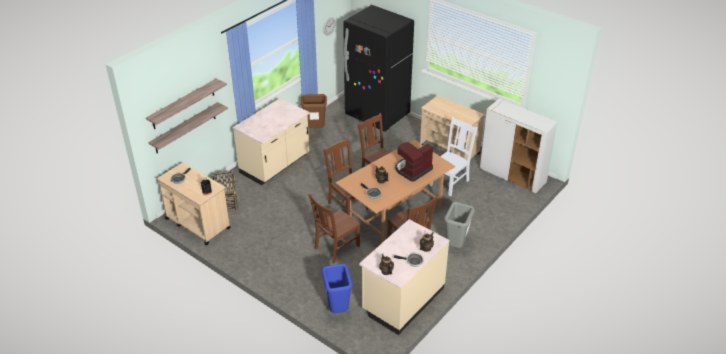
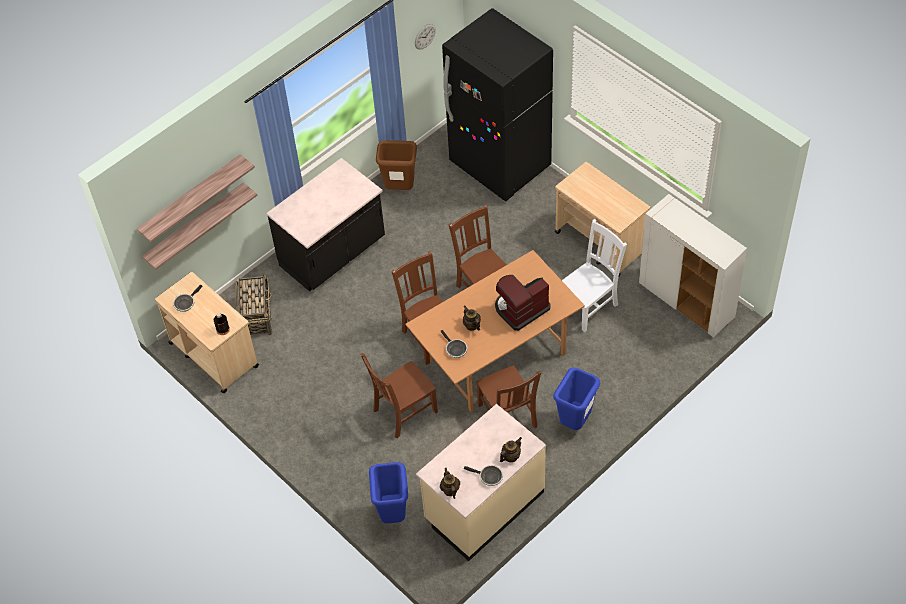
camera: 10 degrees right, 15 degrees up
(275, 165) = (333, 254): beige counter -> black counter
(456, 246) = (575, 422): grey trash can -> blue trash can

